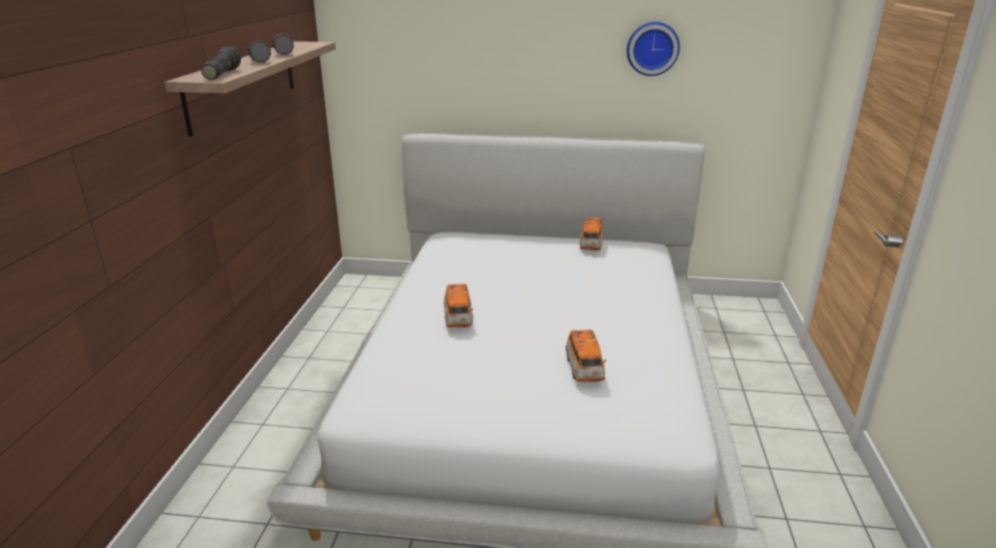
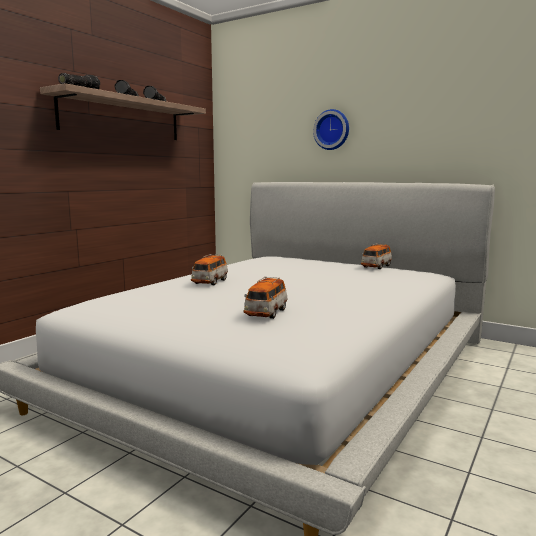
camera: 25 degrees right, 15 degrees down
(652, 48) = (448, 105): wall clock -> wall clock (332, 130)

